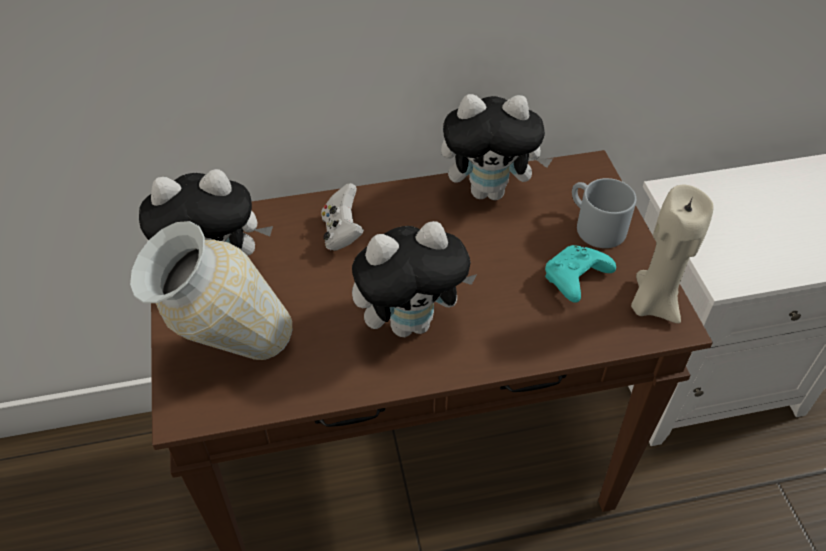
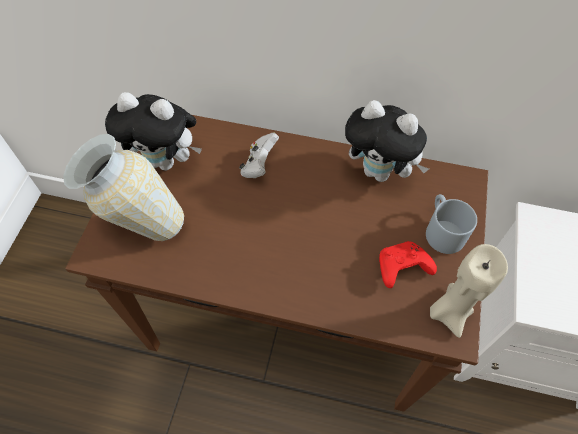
camera: 25 degrees right, 10 degrees up
(411, 322) = (267, 252): plush toy -> none
(575, 280) = (401, 268): turquoise game controller -> red game controller

